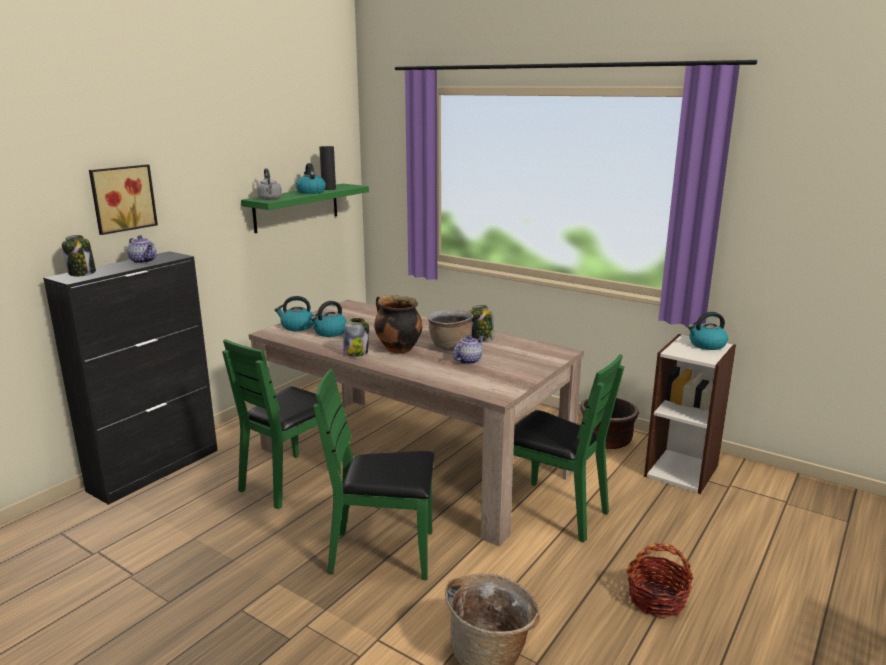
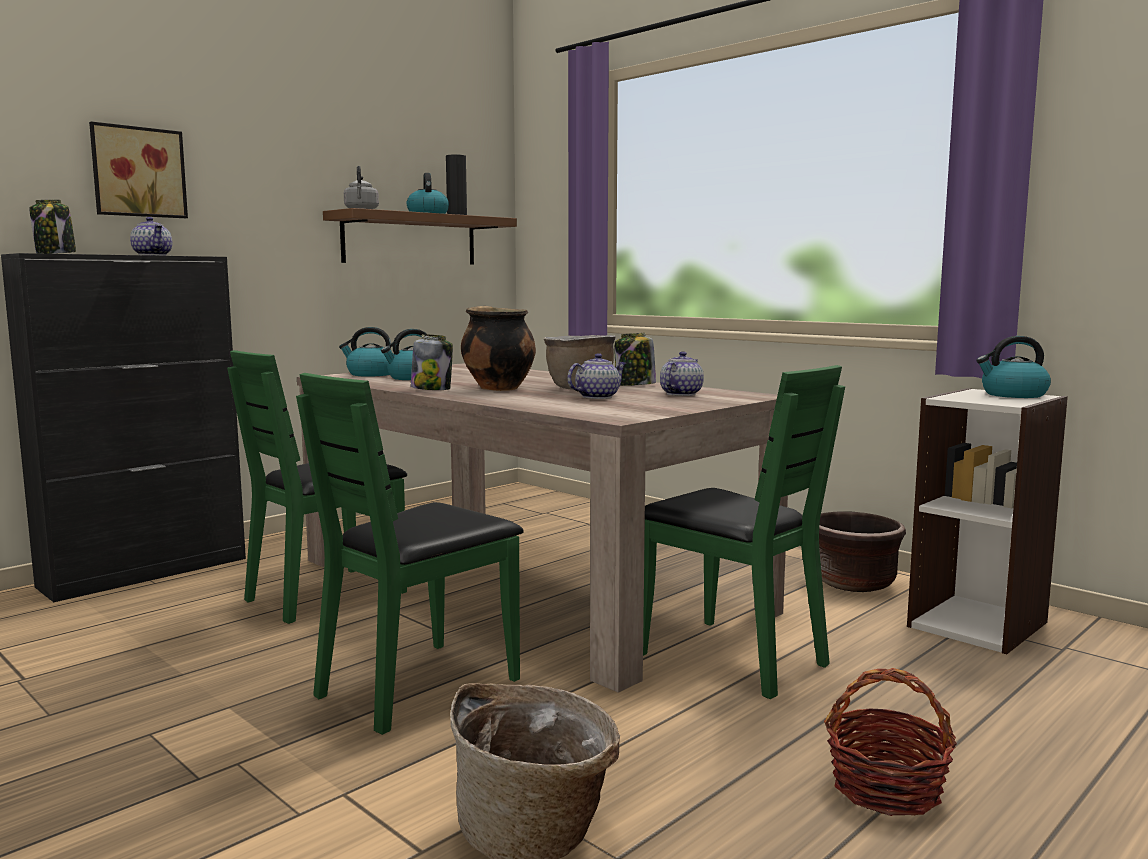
camera: 10 degrees right, 10 degrees down
(296, 207) = (410, 239): green shelf -> brown shelf
(383, 553) = (418, 685): green chair -> green chair turned 60 degrees counterclockwise
(515, 352) = (680, 394): none -> teapot

